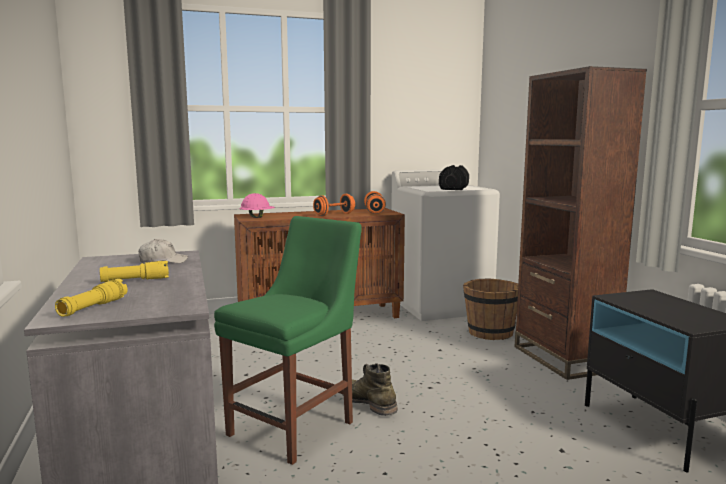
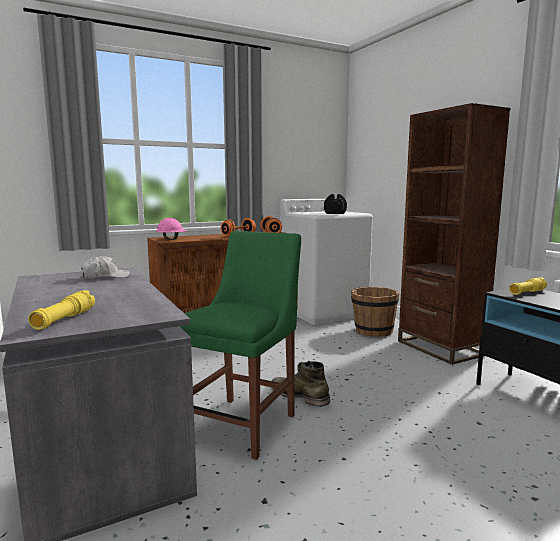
camera: 10 degrees left, 0 degrees up
(135, 280) = (90, 294): yellow flashlight -> yellow flashlight (527, 292)

